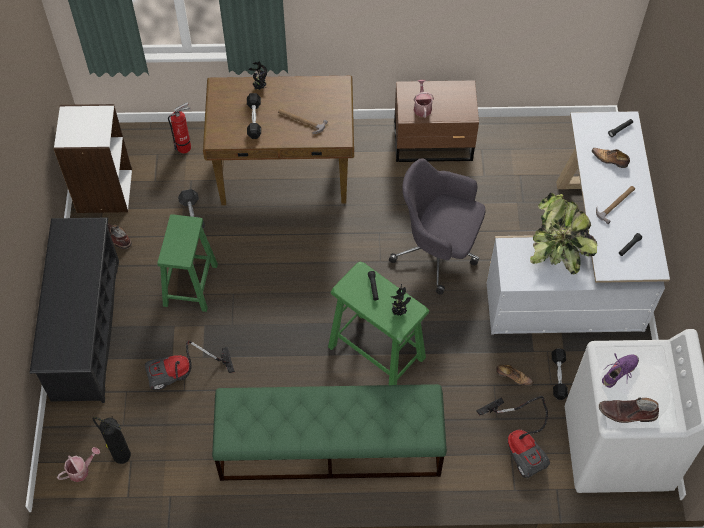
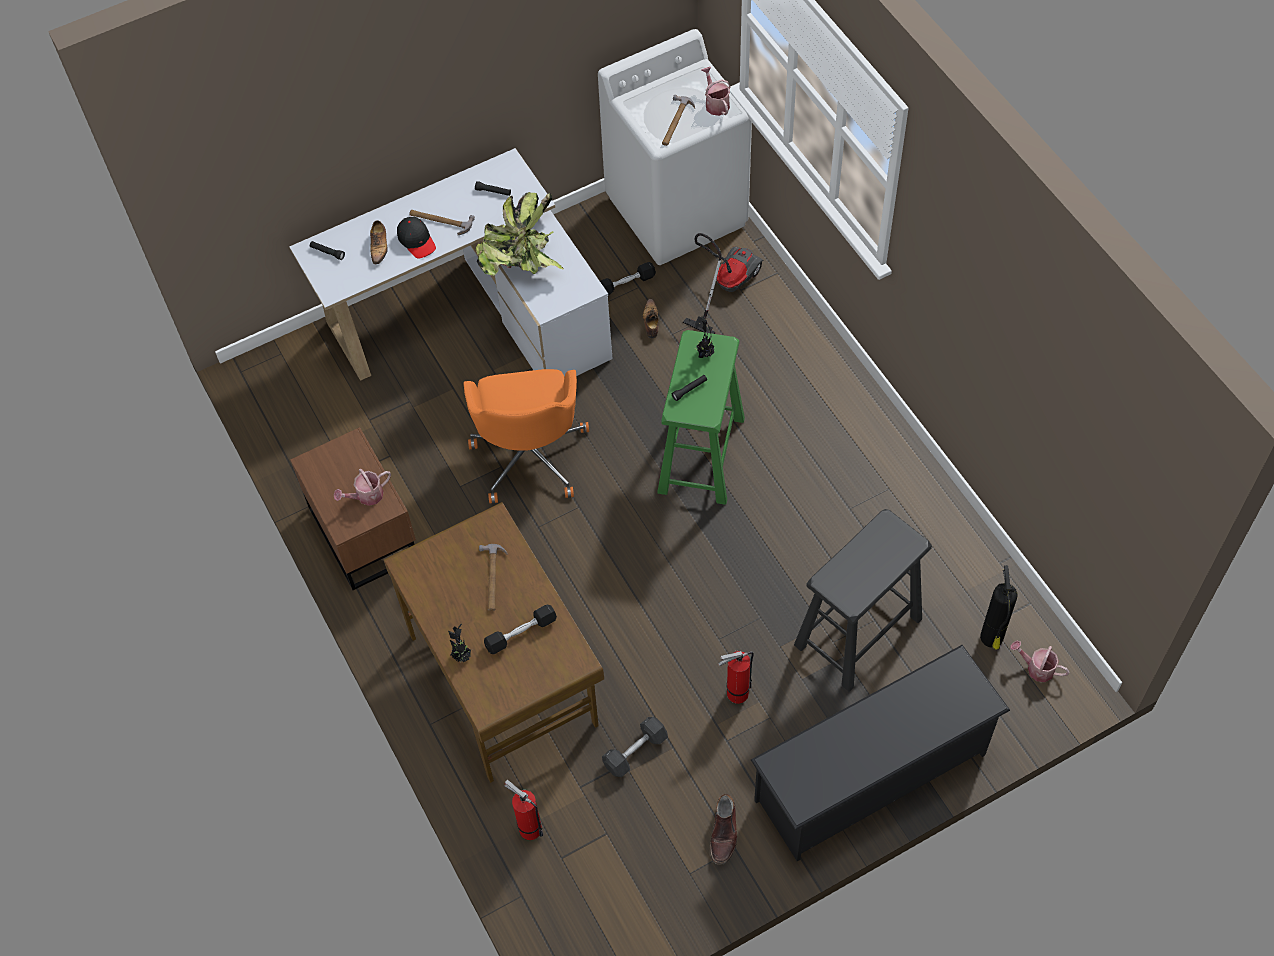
camera: 115 degrees left, 0 degrees up
(104, 191) = (660, 891): white bookcase -> none
(182, 375) = (857, 632): vacuum cleaner -> black stool
(190, 284) = (734, 694): green stool -> fire extinguisher
(329, 447) = (841, 445): green bench -> none
(438, 251) = (530, 455): grey office chair -> orange office chair
(604, 183) = (417, 241): none -> black cap
(619, 373) = (675, 123): purple shoe -> hammer
(627, 413) = (715, 103): brown boot -> watering can

